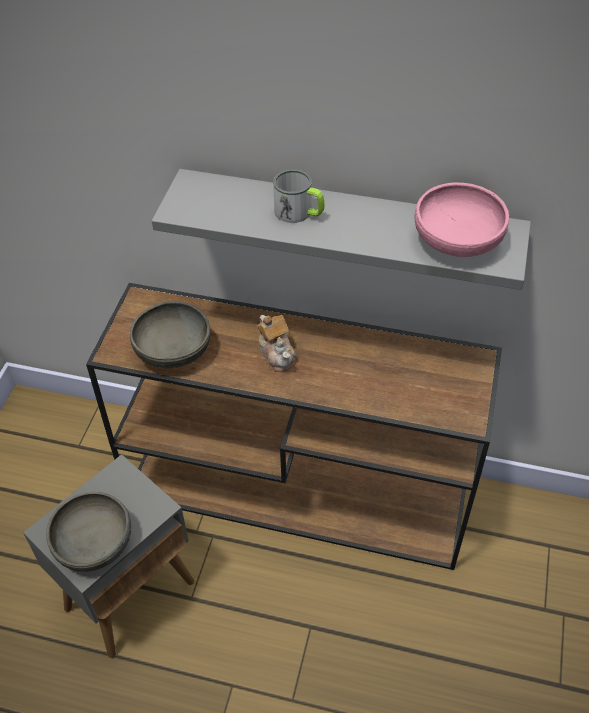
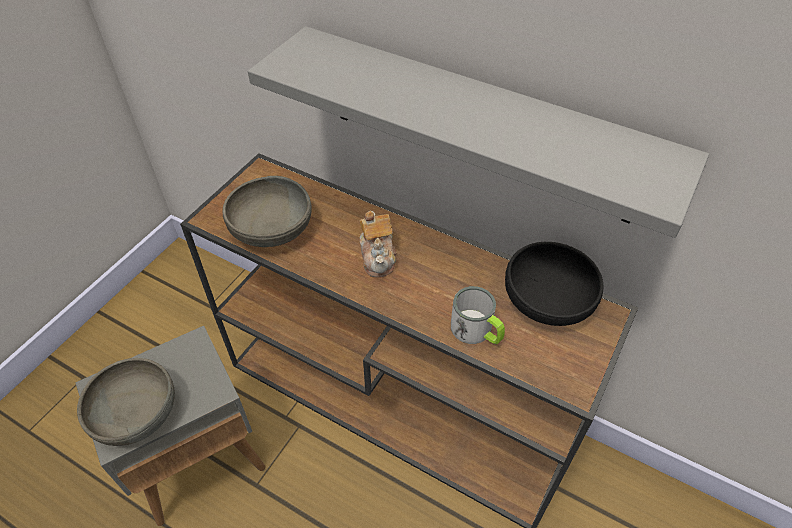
camera: 15 degrees right, 0 degrees up
(299, 213) = (416, 92): mug -> mug (477, 331)
(429, 358) = (547, 300): none -> black bowl
(457, 240) = (602, 158): pink bowl -> none

